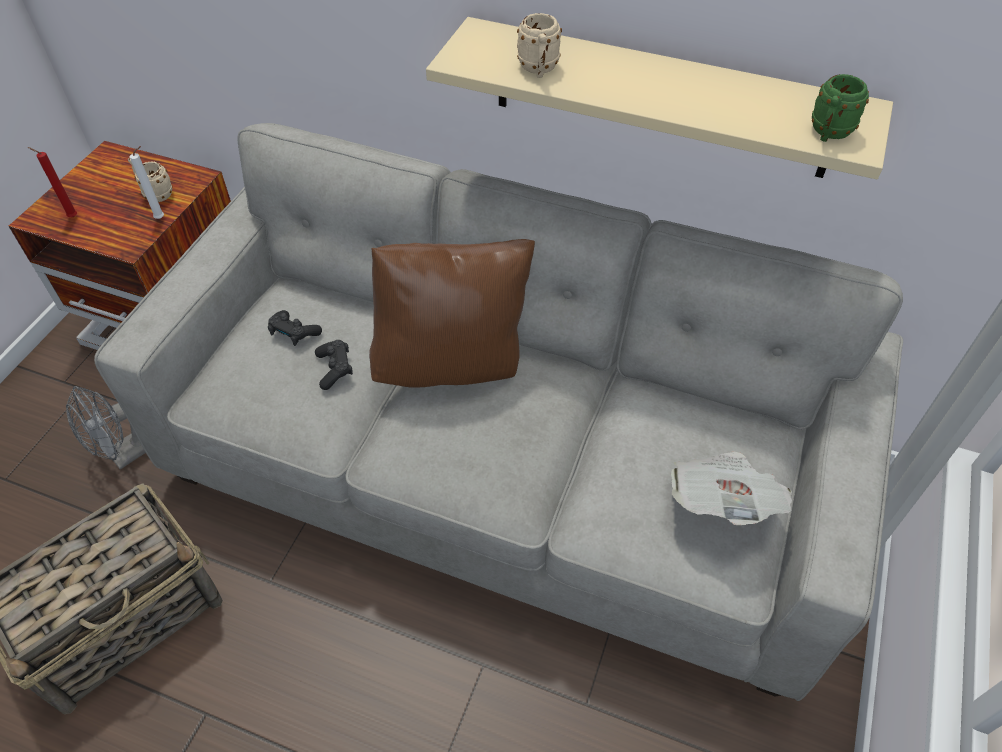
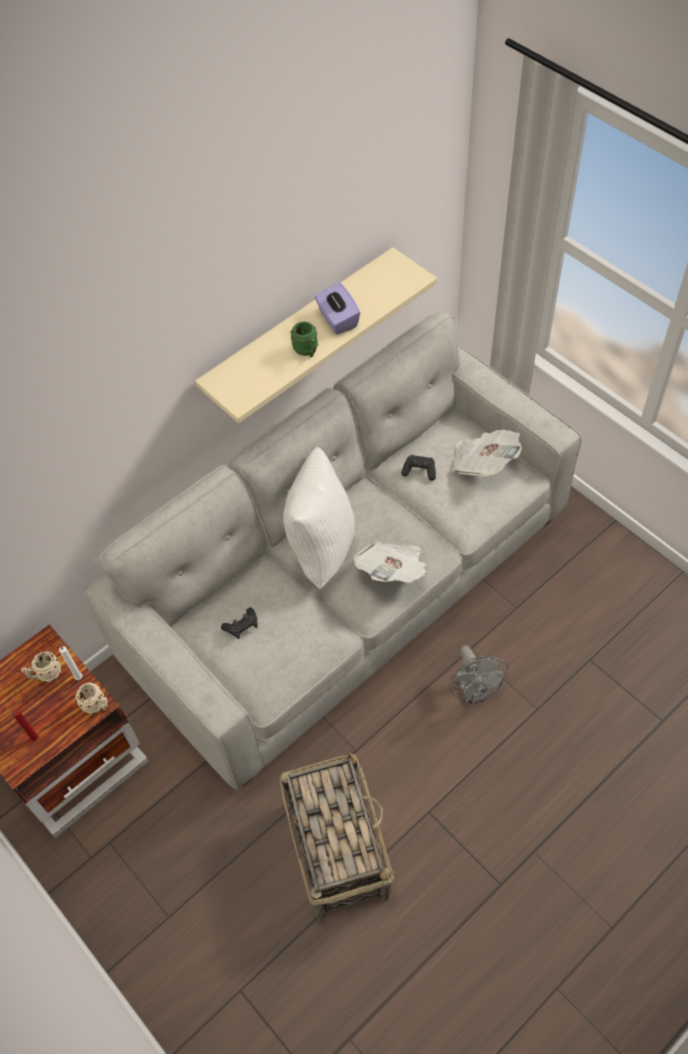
camera: 60 degrees left, 5 degrees up
(127, 454) = (196, 821): grey fan -> grey fan (473, 692)
(335, 369) = (287, 612): black game controller -> black game controller (419, 471)
(453, 364) = (320, 548): brown pillow -> white pillow
(457, 460) = (393, 571): none -> newspaper
(538, 70) = (274, 369): beige mug -> beige mug (98, 706)
(685, 95) = (337, 319): none -> purple tissue box
(828, 133) = (402, 283): green mug -> green mug (307, 351)

